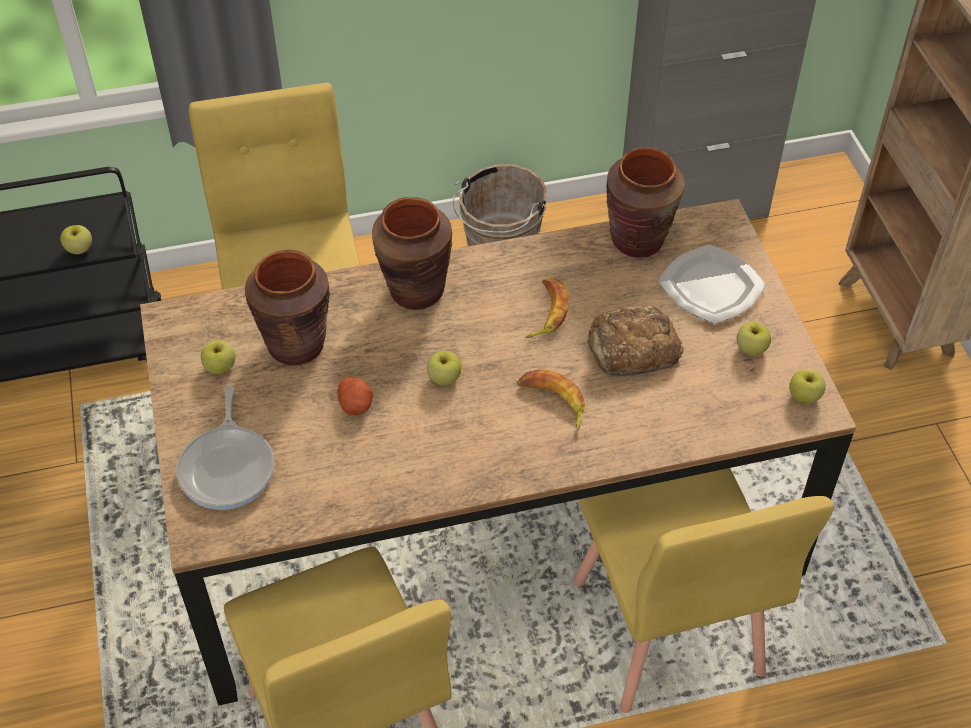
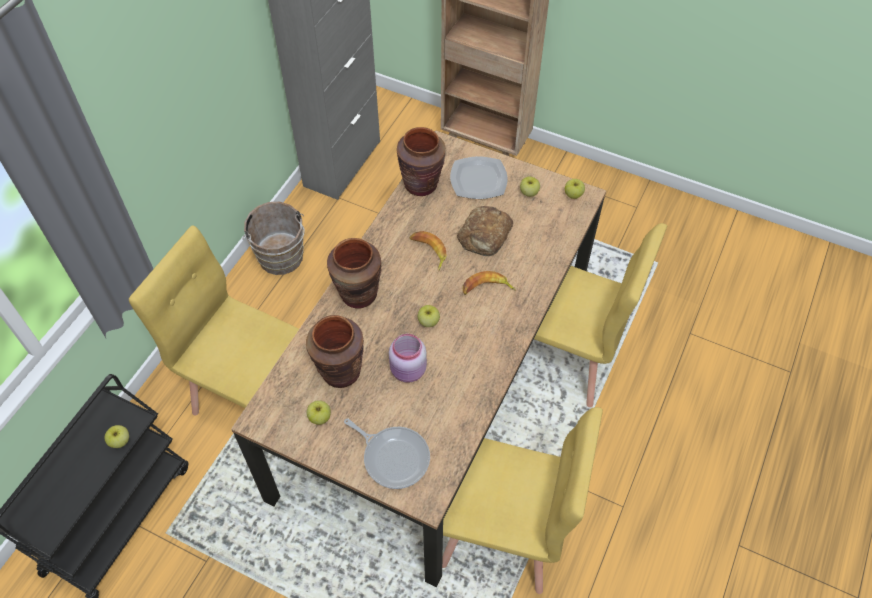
camera: 50 degrees left, 5 degrees up
(356, 405) = (408, 371): potato -> pink jar

